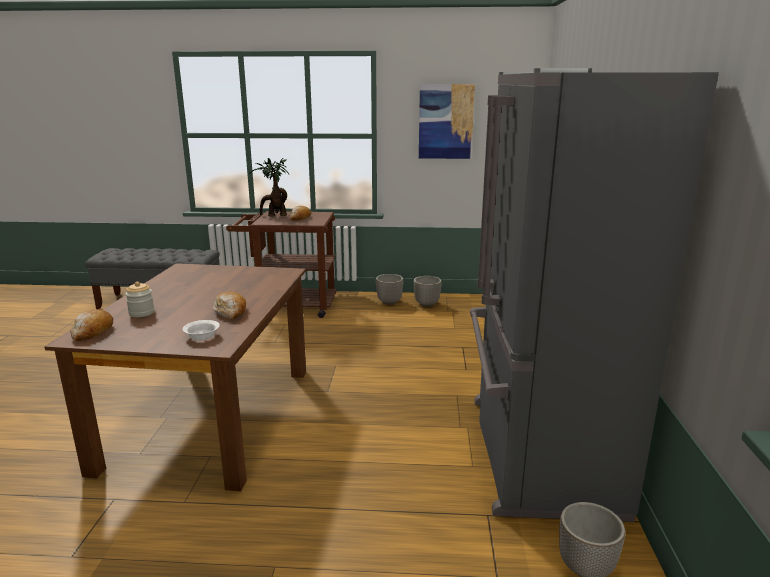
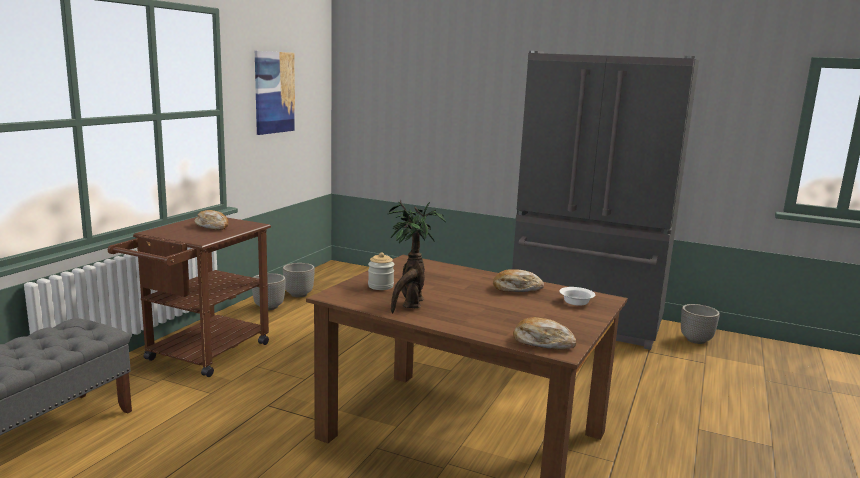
camera: 70 degrees left, 5 degrees down
(141, 313) = (495, 320): jar -> jar (380, 286)
(275, 215) = (179, 232): potted plant -> potted plant (409, 305)

